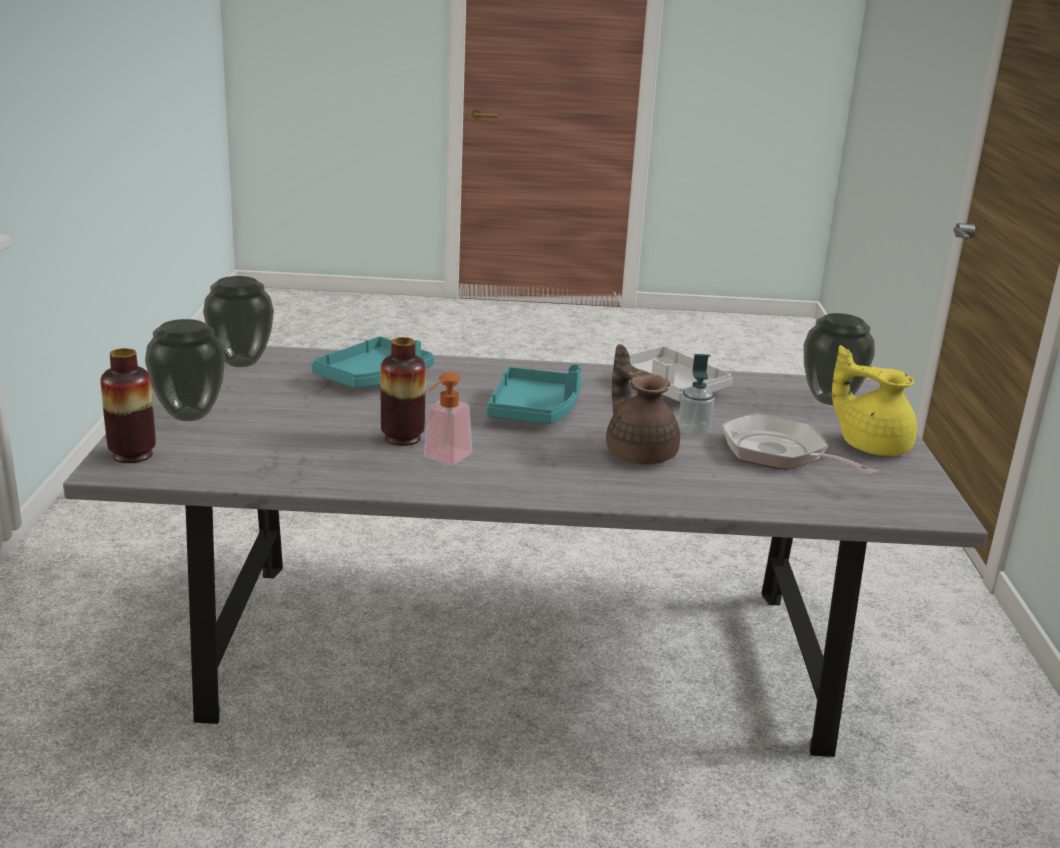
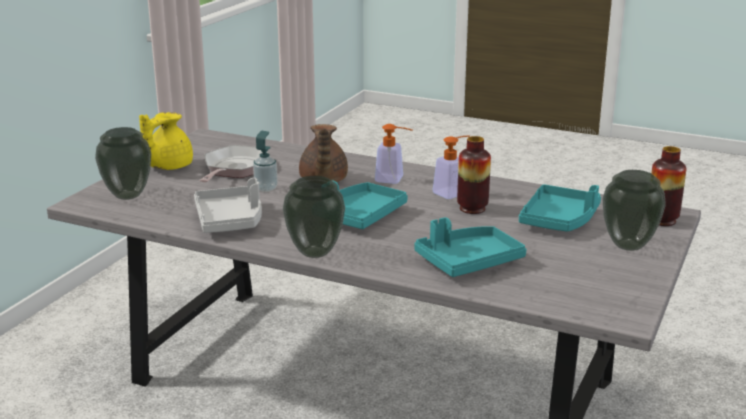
camera: 155 degrees left, 0 degrees up
(242, 362) = (587, 296): vase -> vase (314, 253)
(279, 437) = (559, 220): none -> turquoise tray
(543, 468) = (394, 180): none -> soap dispenser
(779, 453) = (234, 169): frying pan -> frying pan turned 150 degrees counterclockwise
(871, 445) = (167, 166): yellow teapot -> yellow teapot turned 60 degrees clockwise

